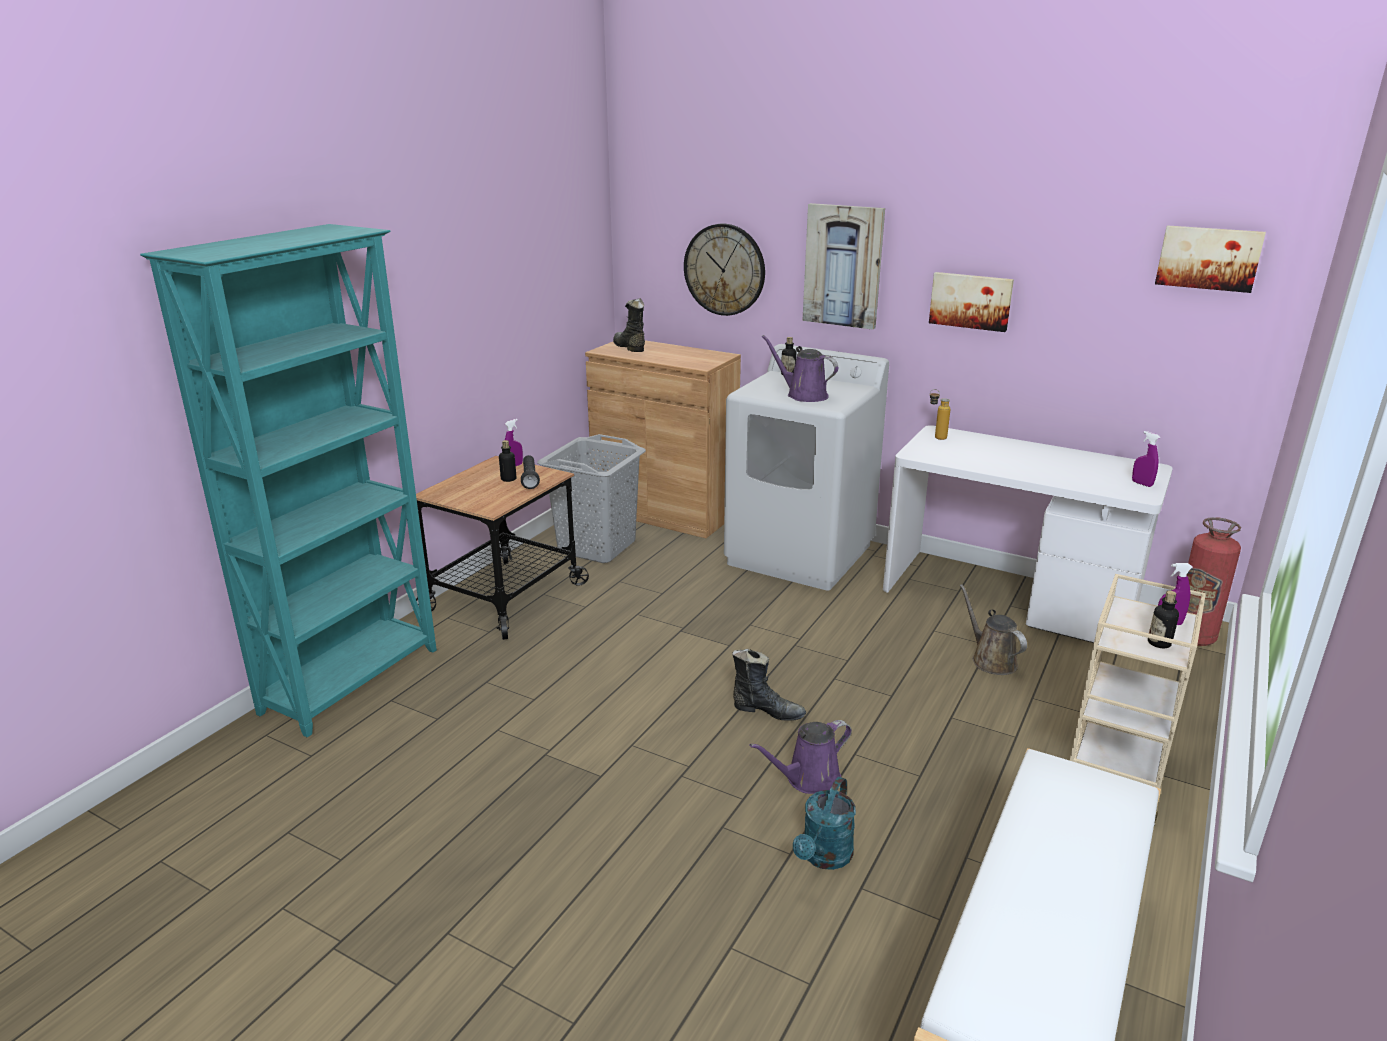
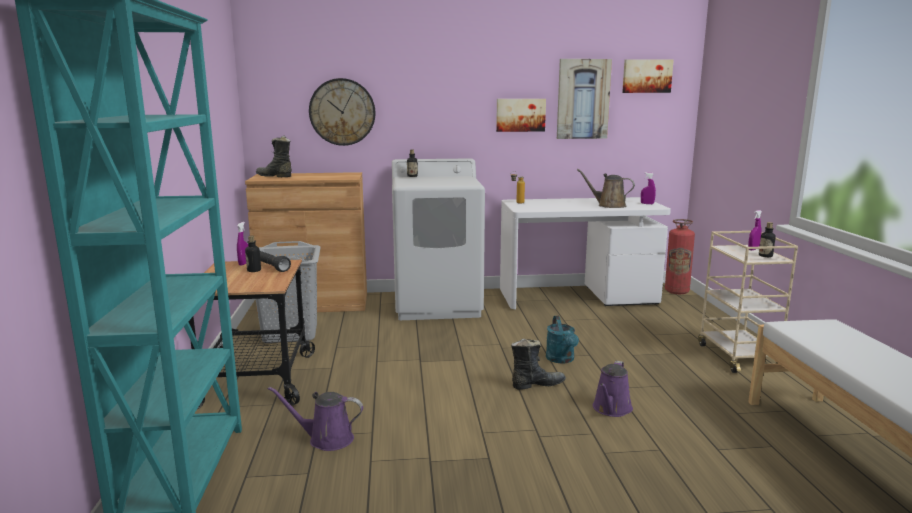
camera: 35 degrees left, 10 degrees down
(803, 395) = (443, 182): purple watering can -> purple watering can (326, 439)
(824, 857) = (678, 443): turquoise watering can -> turquoise watering can (561, 360)
(843, 266) = (433, 100): picture -> picture (583, 99)
(991, 660) = (610, 324): brown watering can -> brown watering can (608, 205)

